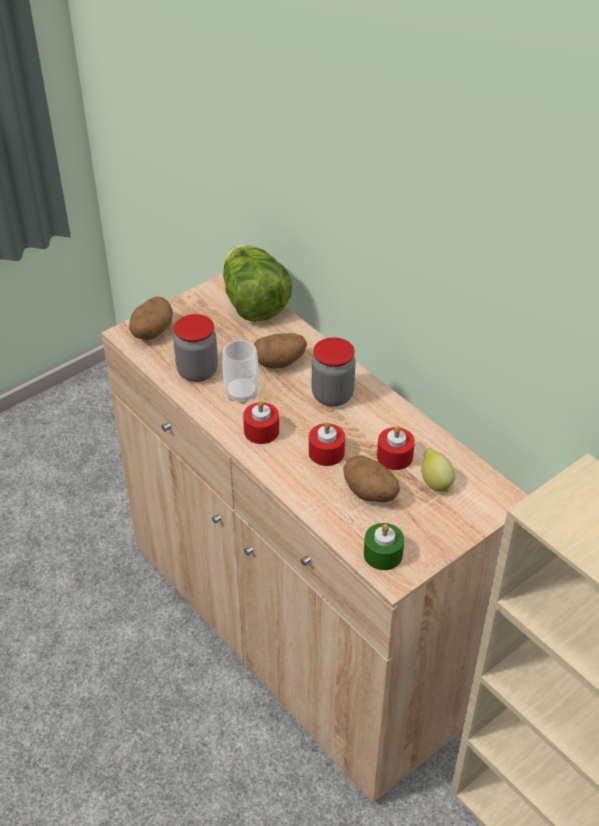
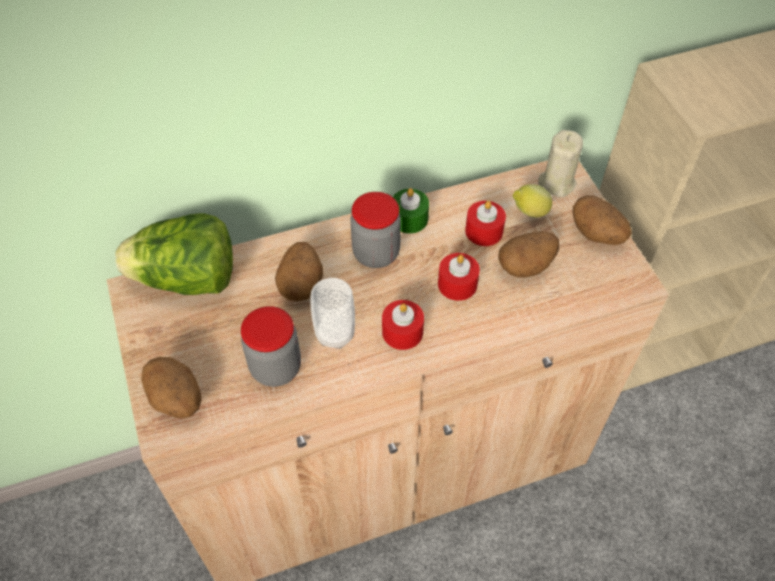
camera: 70 degrees left, 10 degrees up
(383, 554) = (607, 281): green candle -> green candle (409, 219)
(437, 537) = (597, 234): none -> potato
(485, 495) = (556, 183): none -> beige candle

